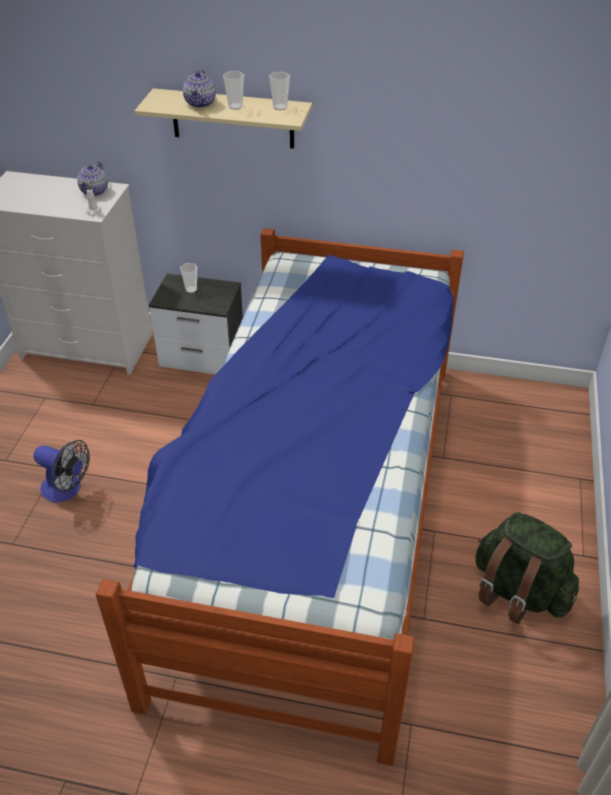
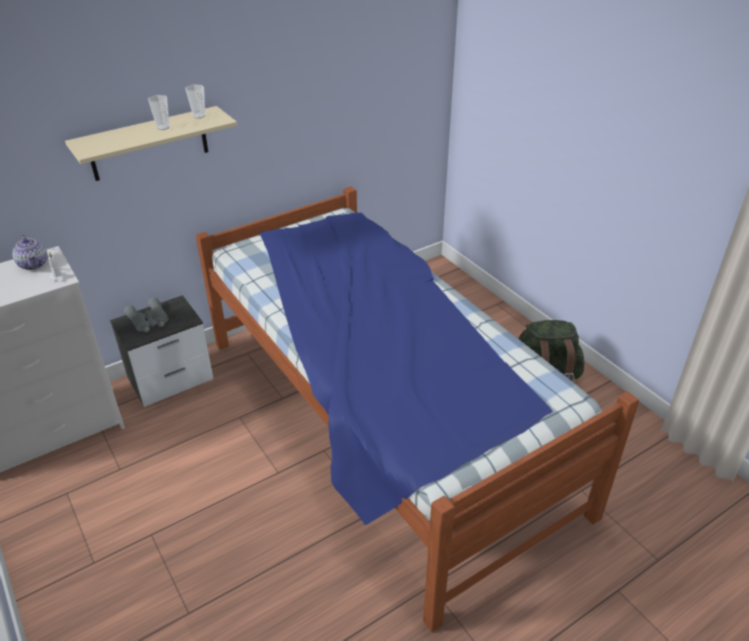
camera: 45 degrees left, 5 degrees down
(67, 490) = (183, 541): fan -> none
(191, 289) = (148, 320): cup -> grey binoculars
(201, 103) = (129, 135): teapot -> none

